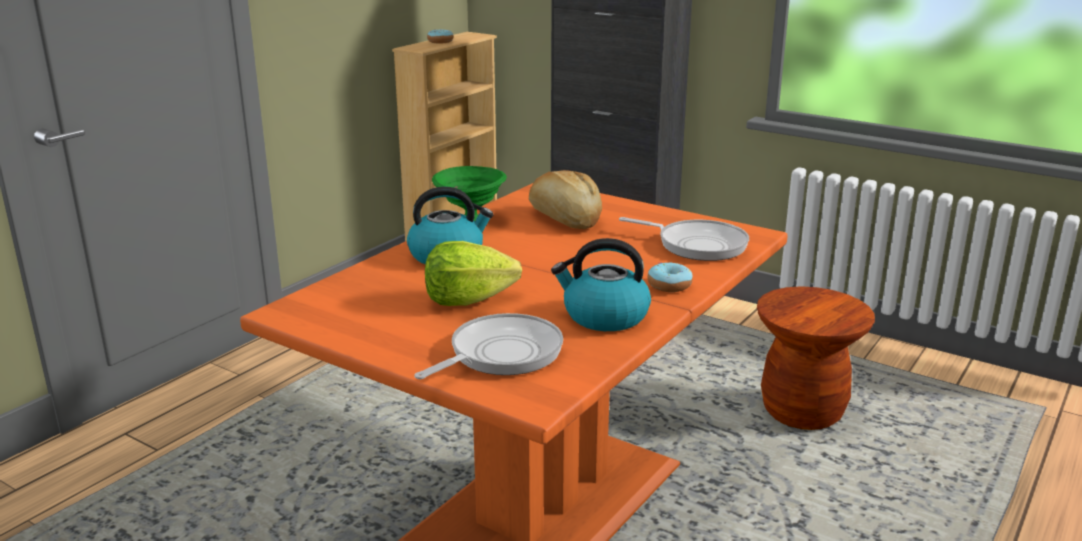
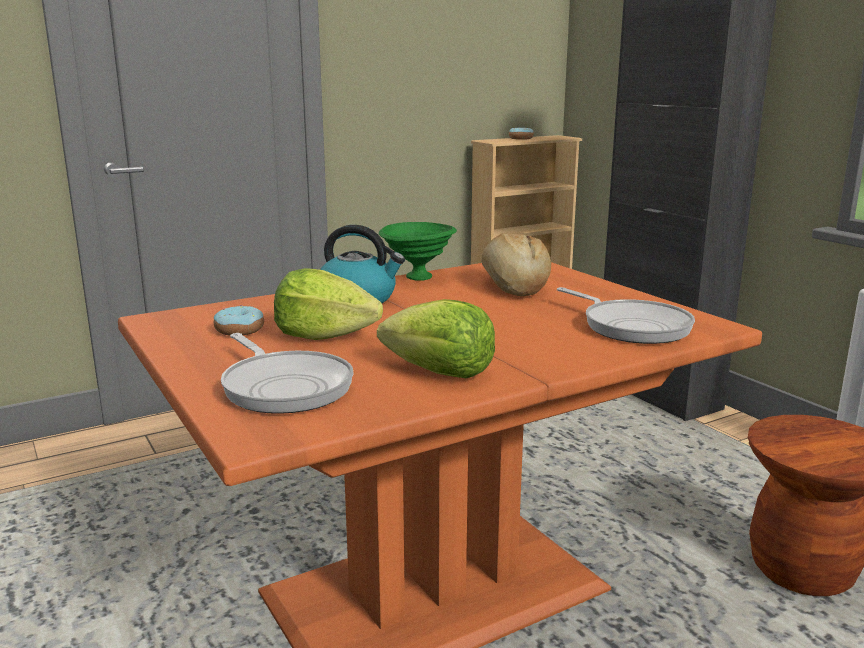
camera: 25 degrees right, 5 degrees down
(500, 354) = (285, 386): frying pan -> frying pan turned 75 degrees clockwise
(604, 316) = (439, 373): kettle -> lettuce
(669, 285) = (551, 357): donut -> donut (239, 330)

